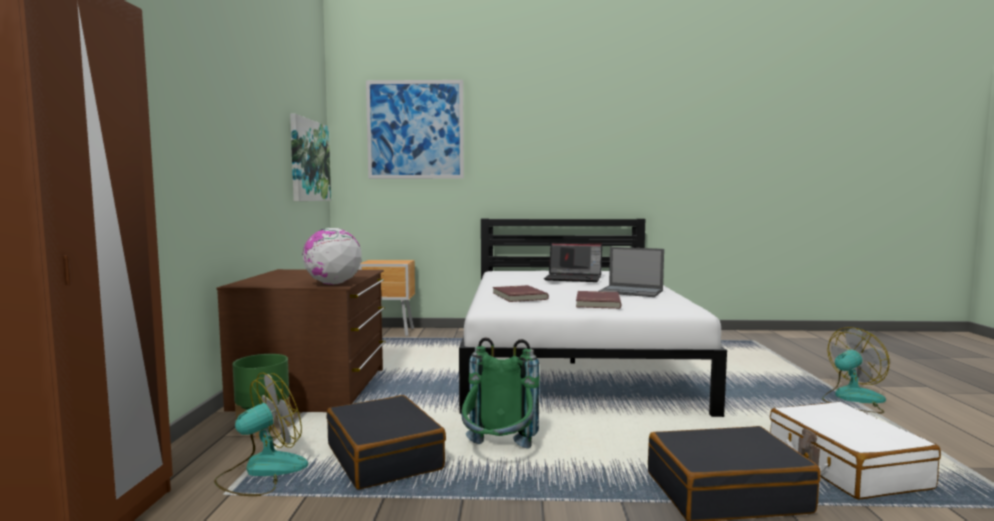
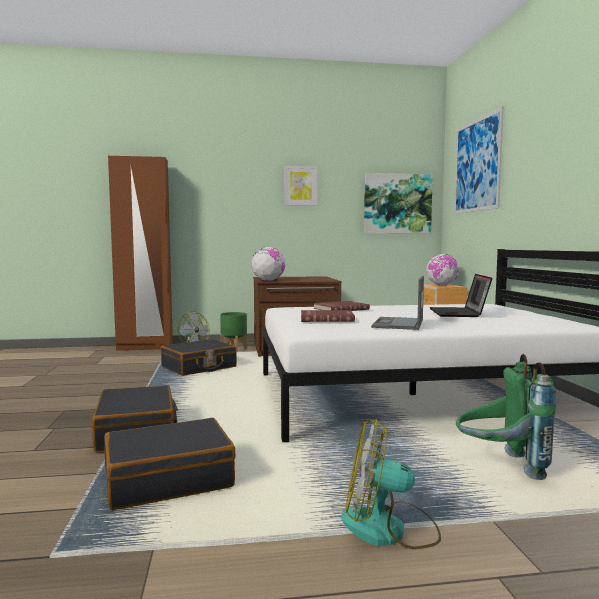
camera: 80 degrees right, 0 degrees up
(245, 121) = (300, 186): none -> picture
(390, 262) = (442, 285): none -> globe
(498, 455) = (199, 384): green backpack -> green backpack (500, 467)
(845, 466) = (168, 478): white suitcase -> black suitcase
(852, 399) = (388, 529): fan -> fan turned 135 degrees clockwise

